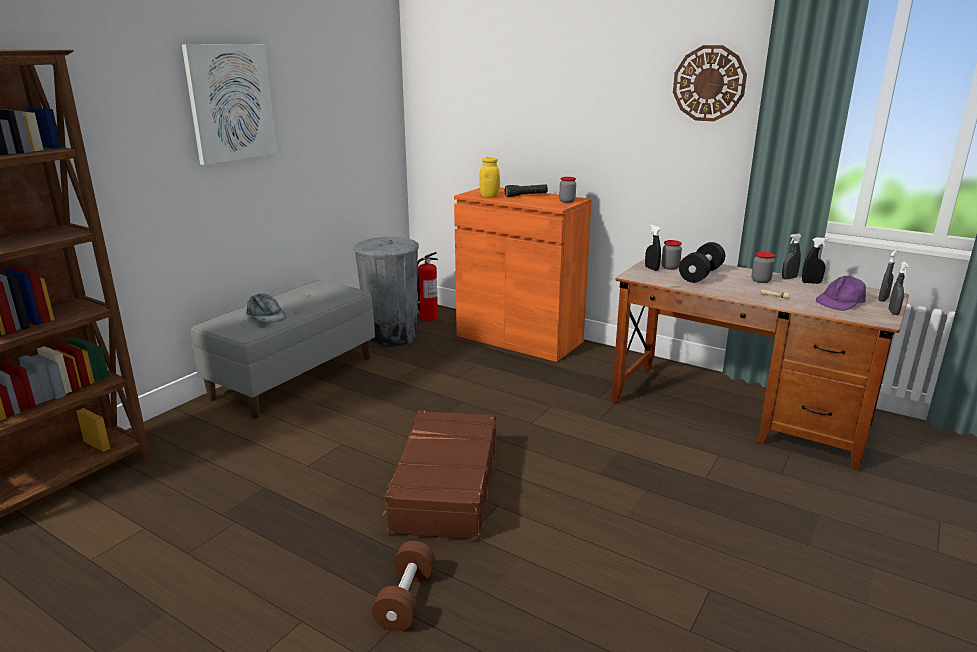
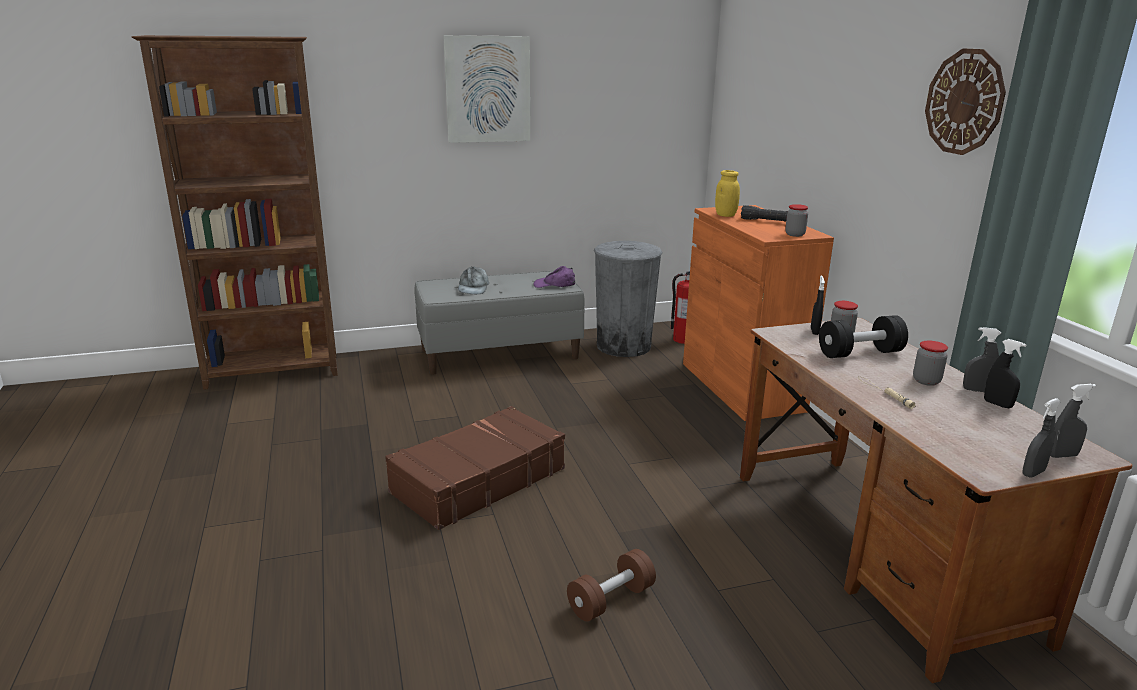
camera: 40 degrees right, 0 degrees up
(406, 599) = (334, 541): brown dumbbell -> brown dumbbell (611, 600)
(840, 301) = (982, 435): purple cap -> purple cap (554, 284)

